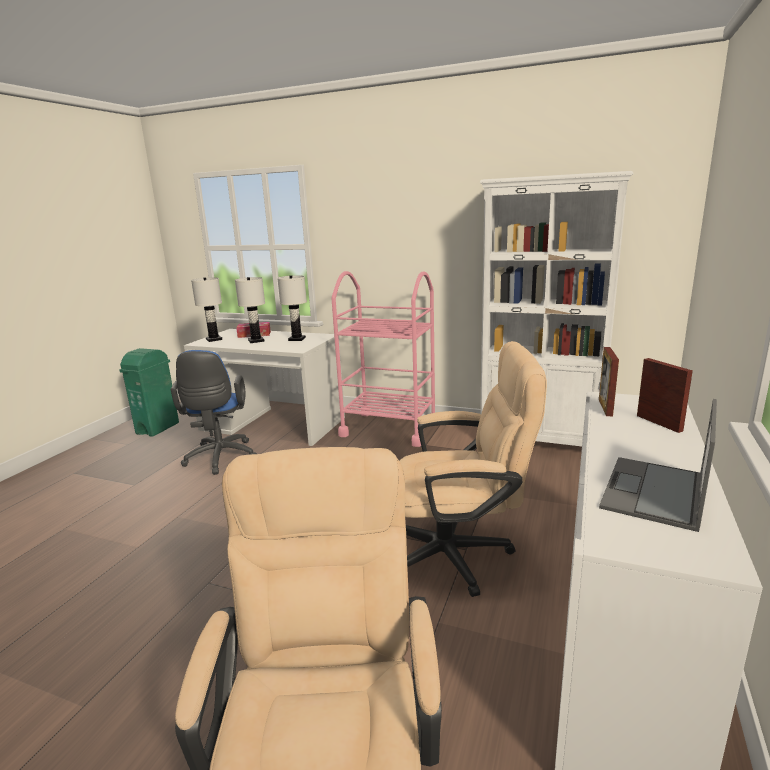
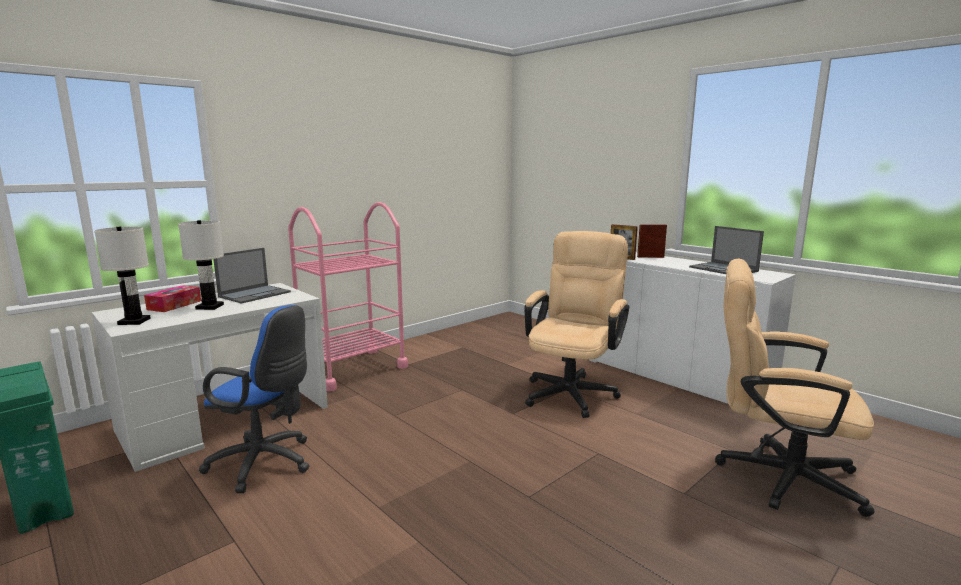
camera: 65 degrees left, 5 degrees down
(297, 339) = (255, 294): white table lamp -> laptop
(540, 441) = (460, 333): white bookcase -> none

